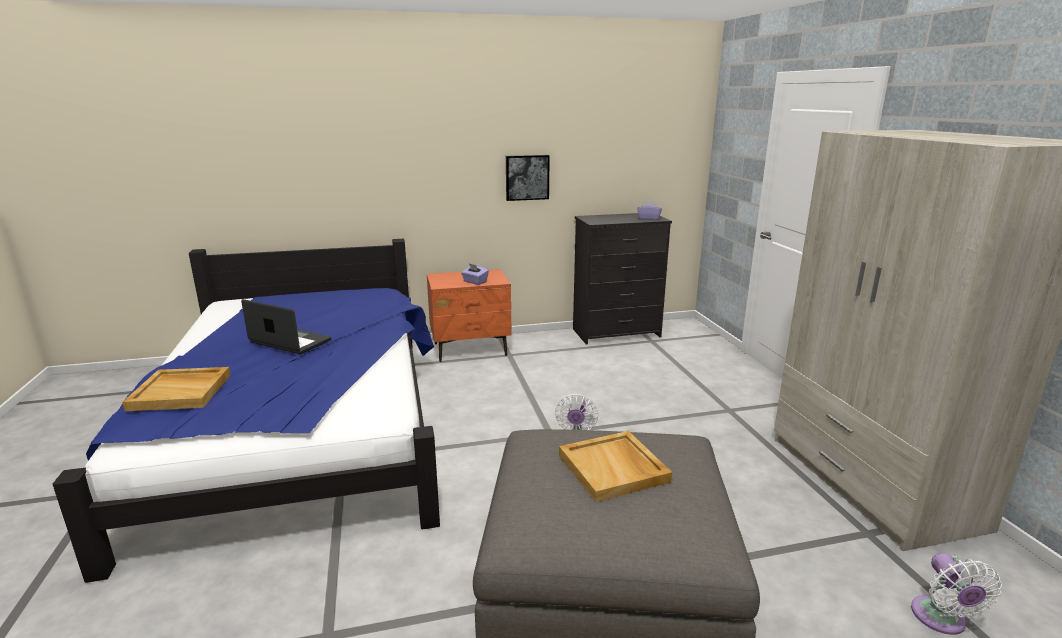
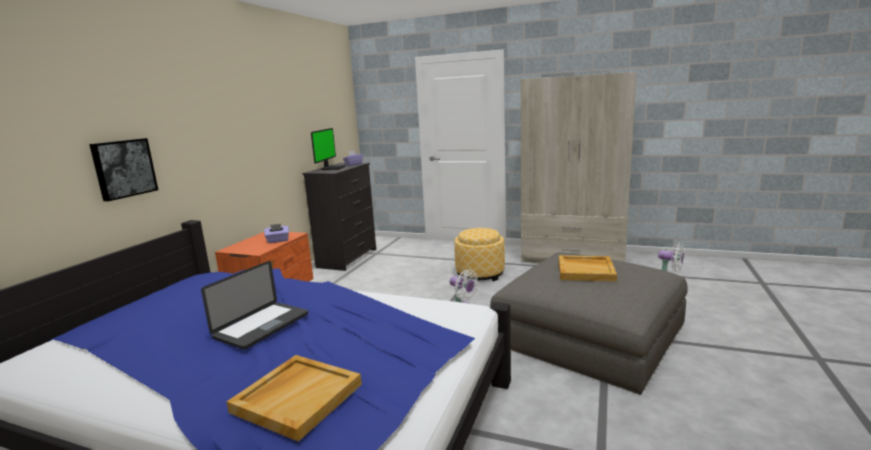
camera: 55 degrees left, 5 degrees down
(290, 341) = (262, 326): laptop -> laptop turned 150 degrees clockwise
(527, 177) = (269, 144): picture -> picture (123, 168)
(614, 217) = (332, 168): none -> monitor
(687, 422) = (480, 274): none -> ottoman

